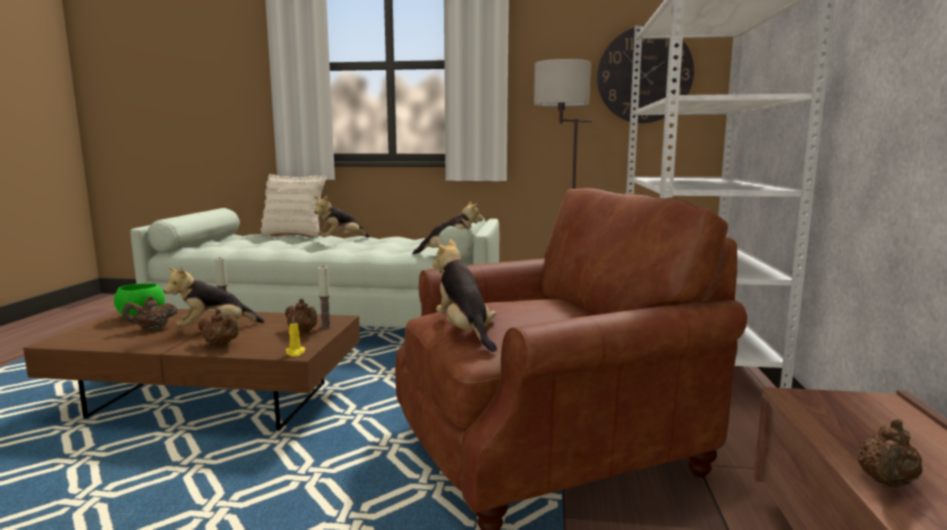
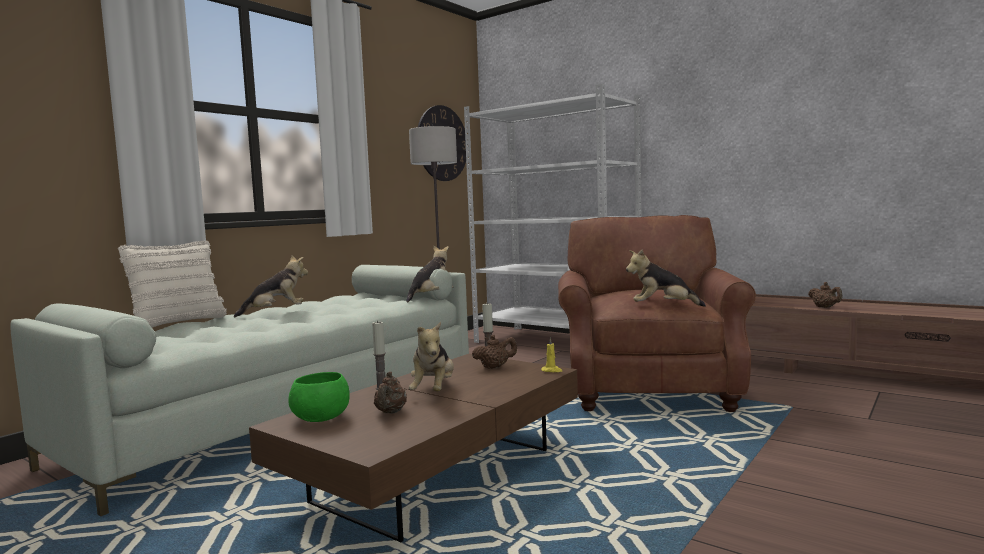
camera: 60 degrees left, 5 degrees down
(221, 345) = (495, 389): brown teapot -> none
(341, 240) = (276, 313): plush toy -> plush toy turned 105 degrees counterclockwise

